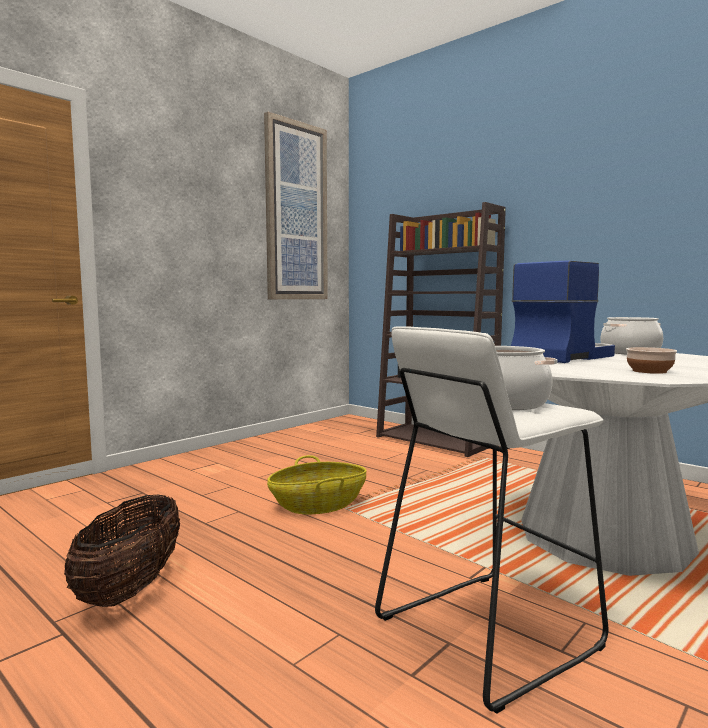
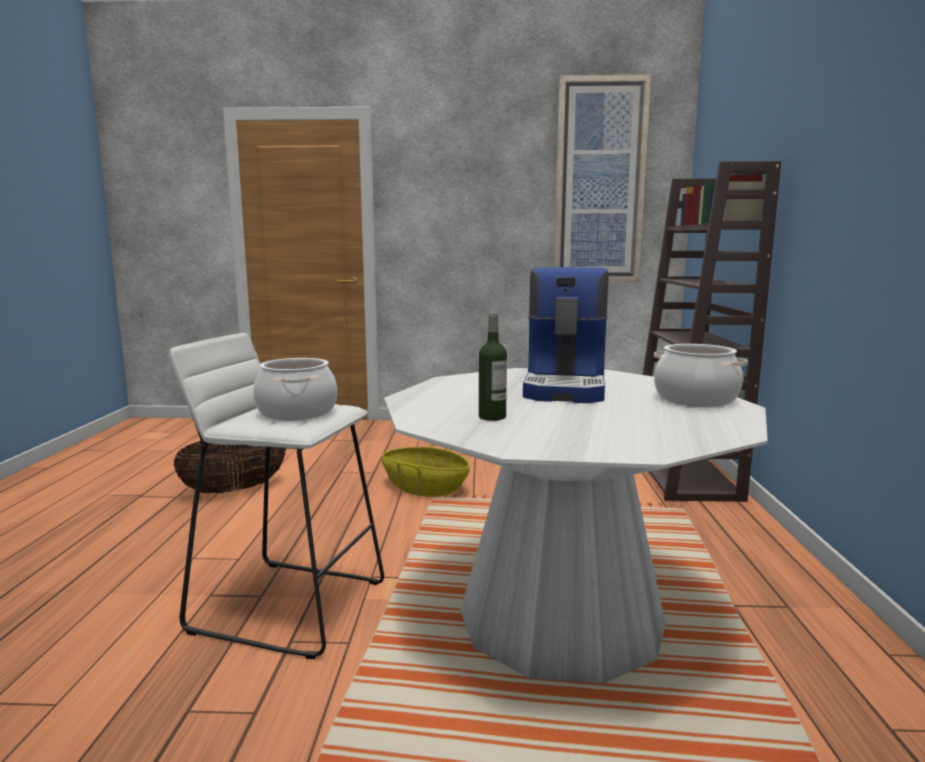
camera: 50 degrees right, 5 degrees up
(562, 356) = (567, 386): coffee machine -> coffee machine turned 90 degrees clockwise
(648, 371) = (492, 417): bowl -> bottle

